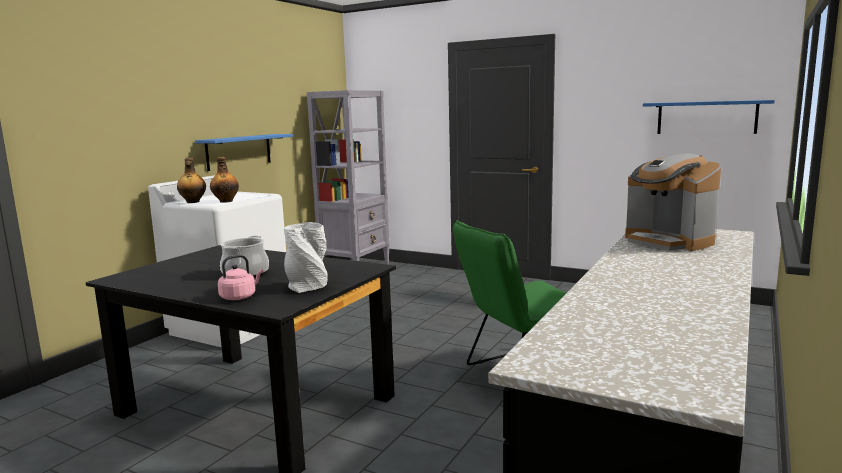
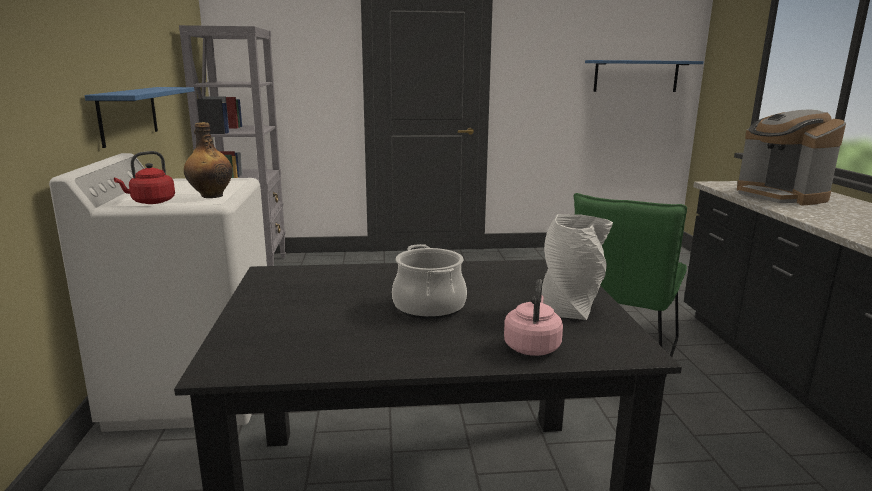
camera: 35 degrees left, 5 degrees up
(193, 202) = (151, 202): bottle -> red kettle
(668, 242) = (780, 196): coffee machine -> coffee machine turned 45 degrees clockwise

